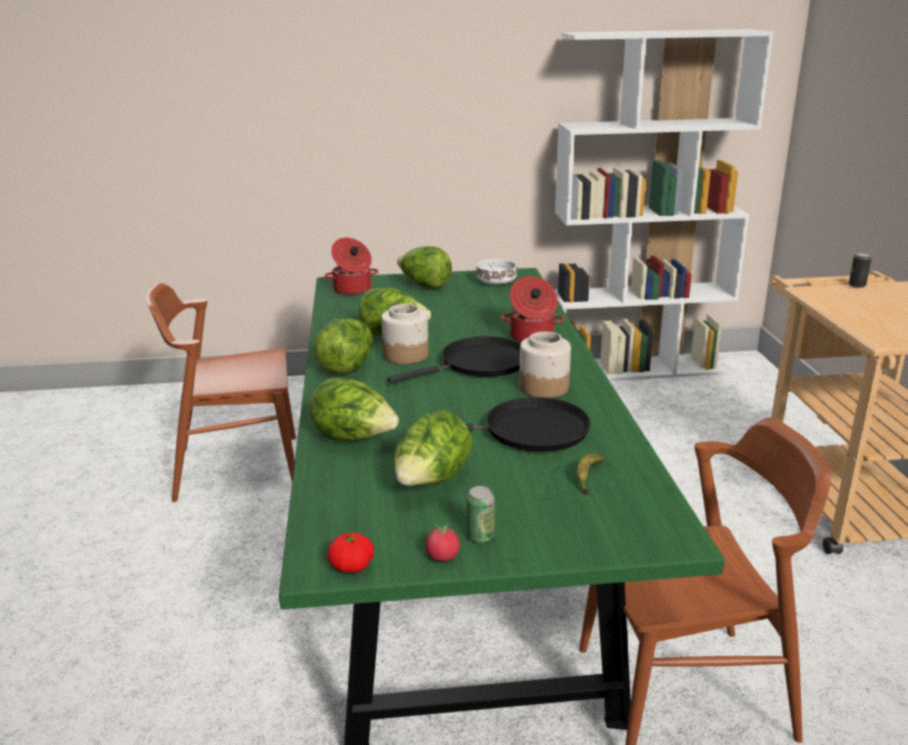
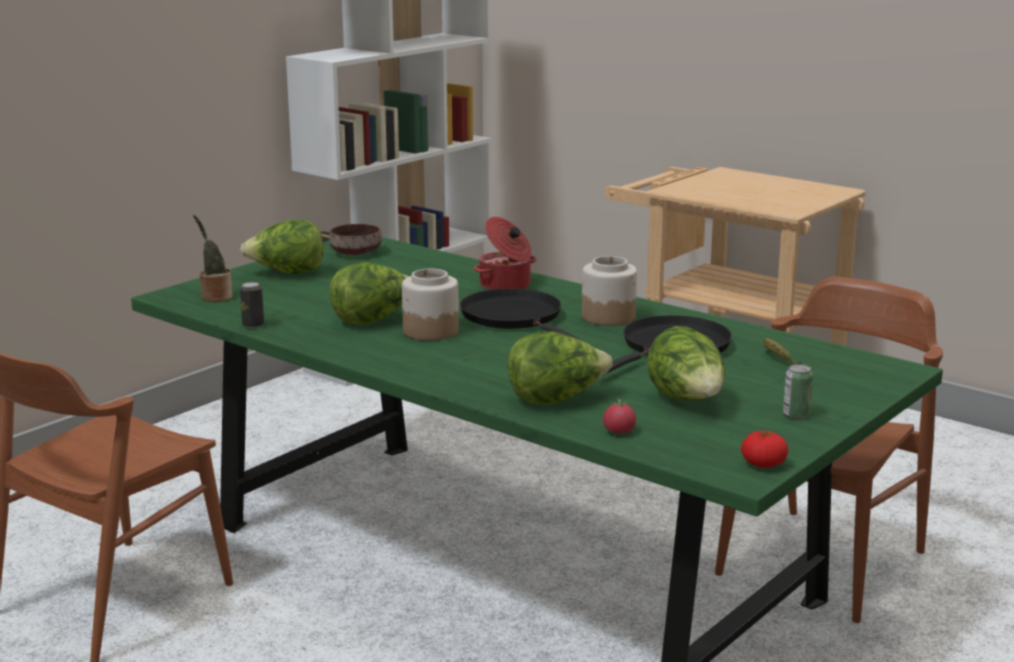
camera: 45 degrees left, 5 degrees down
(347, 367) = (400, 357): lettuce -> none
(352, 290) = (215, 297): cooking pot -> potted plant
(442, 556) = (802, 434): tomato -> tomato (619, 431)
(479, 364) = (515, 318): black frying pan -> black frying pan turned 45 degrees counterclockwise
(496, 282) = (355, 252): white bowl -> brown bowl
(857, 285) = (694, 177): can -> can (253, 325)

